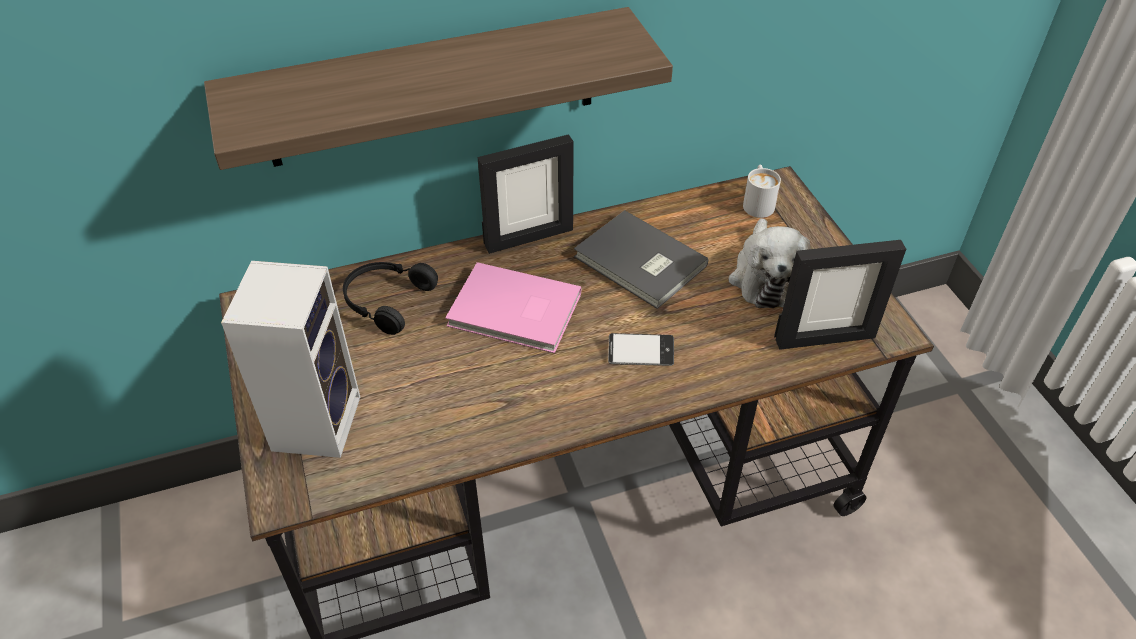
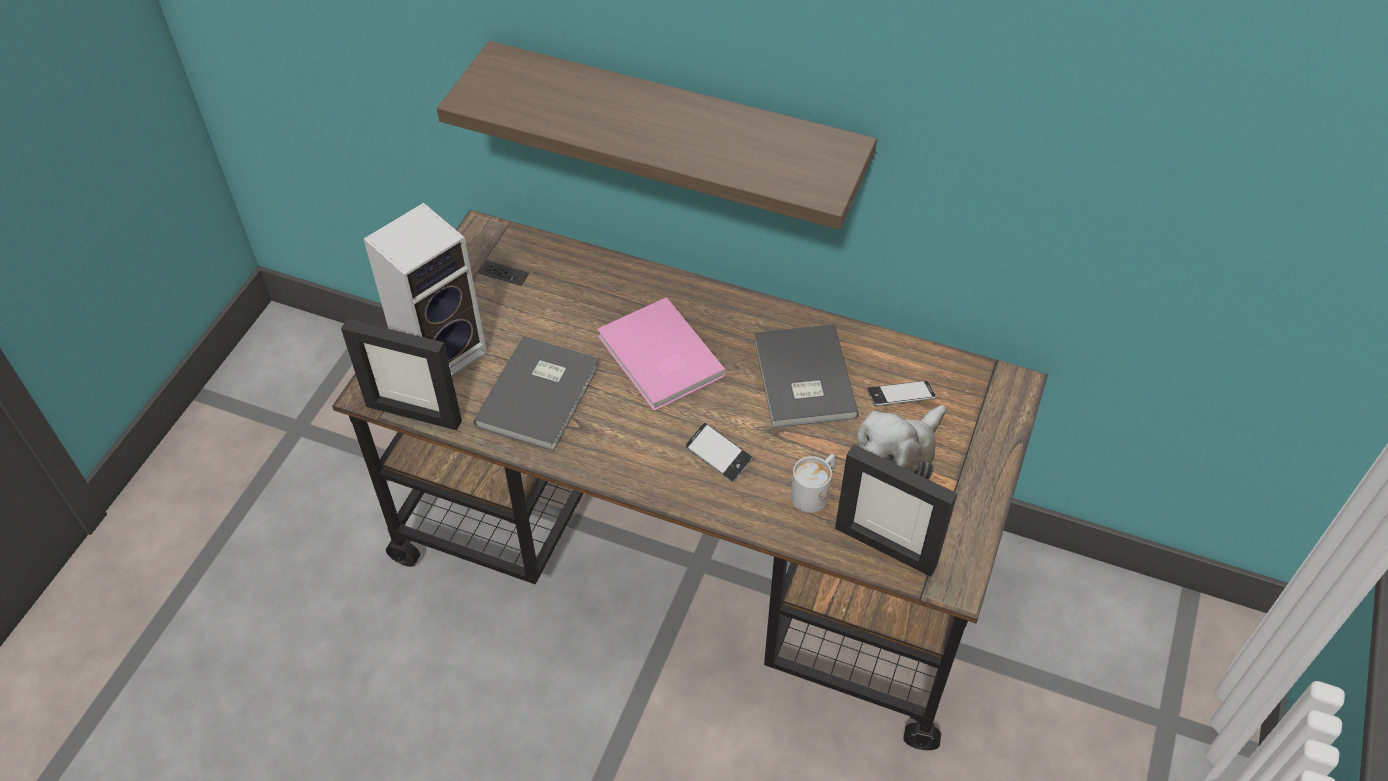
camera: 40 degrees right, 5 degrees up
(386, 301) = (575, 288): black headphones -> none
(447, 399) = (542, 395): none -> grey book
(528, 236) = (736, 300): picture frame -> picture frame (414, 411)
(718, 234) = (900, 397): none -> phone
(757, 202) = (972, 390): white mug -> white mug (814, 491)

